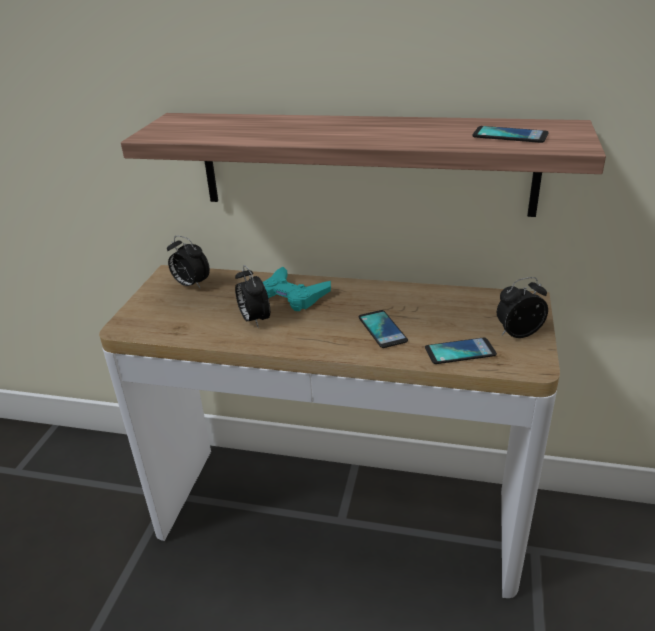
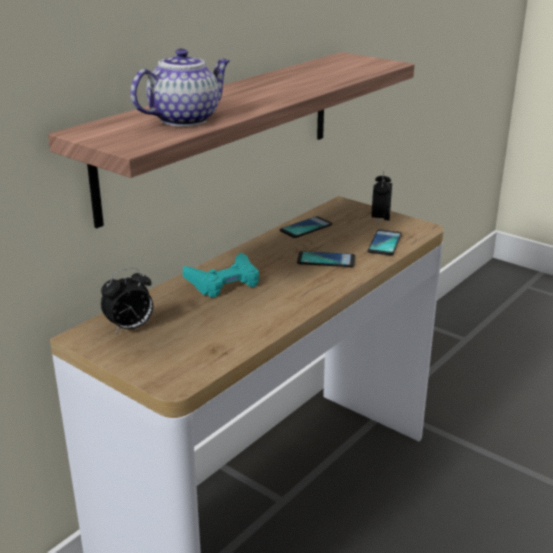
camera: 65 degrees left, 5 degrees down
(235, 131) = (185, 119): none -> teapot
(254, 320) = (247, 308): alarm clock -> none
(510, 136) = (346, 68): phone -> phone (306, 228)

